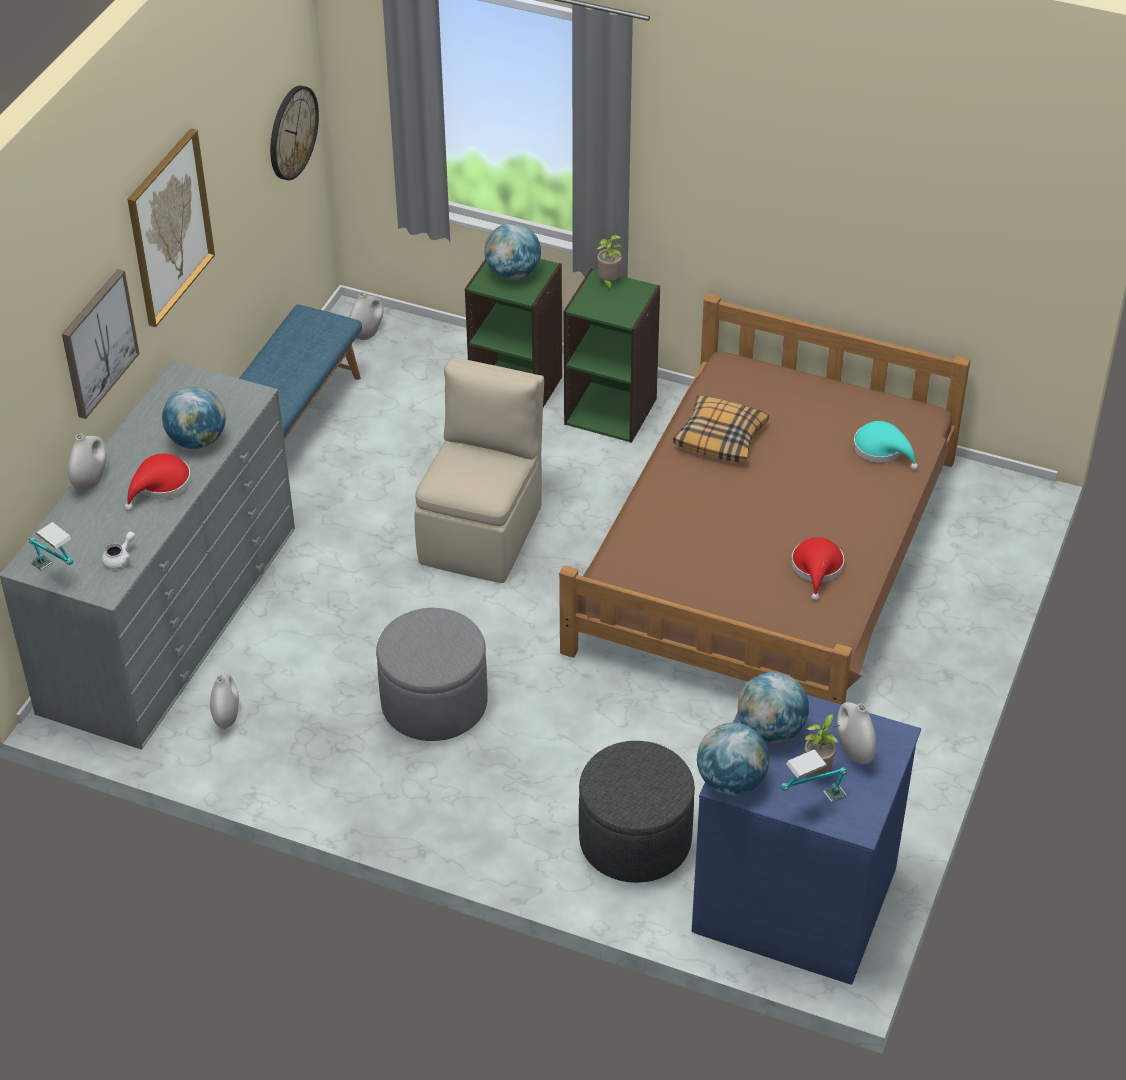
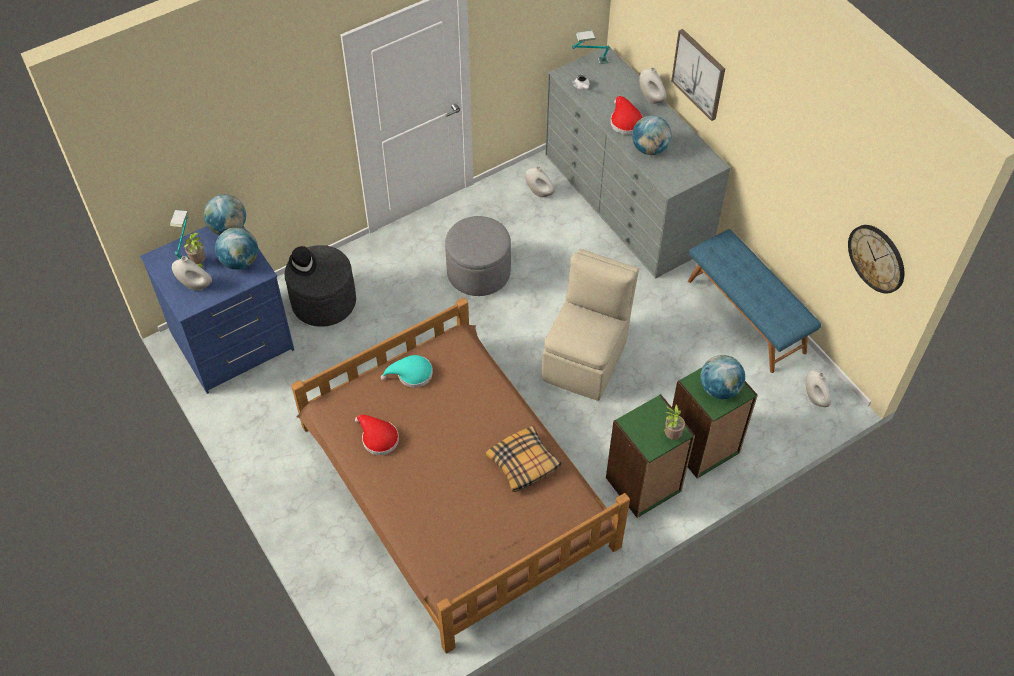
camera: 125 degrees right, 10 degrees up
(169, 227) = (765, 117): picture -> none
(483, 532) = (586, 359): beige chair -> beige chair turned 120 degrees counterclockwise
(644, 801) = (303, 264): none -> black hat
(882, 449) = (440, 544): turquoise hat -> turquoise hat (411, 374)

